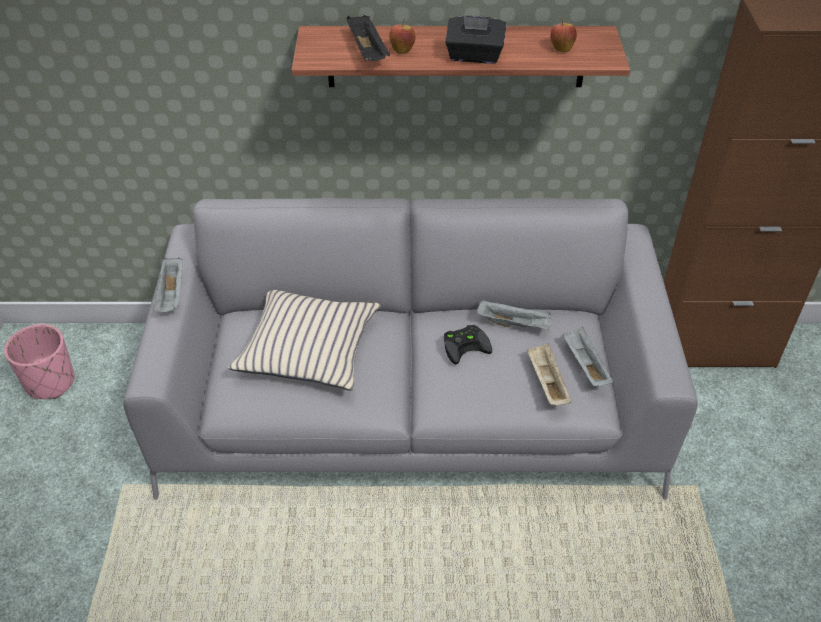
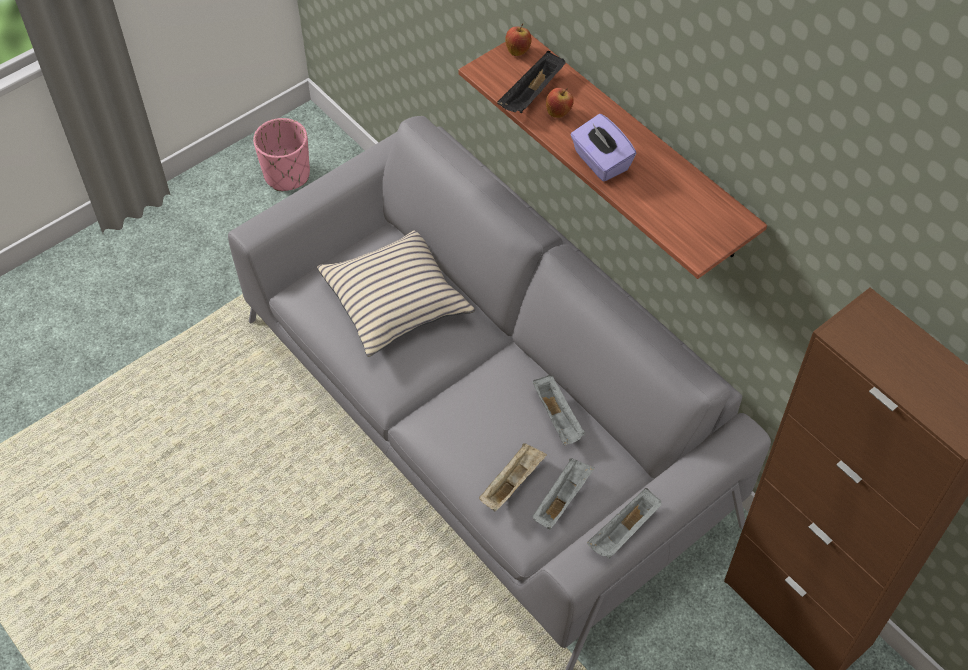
camera: 50 degrees right, 10 degrees up
(172, 294) = (343, 177): grey tray -> grey tray (623, 531)
(466, 344) = (499, 399): black game controller -> none
(474, 56) = (600, 162): black tissue box -> purple tissue box
(561, 48) = (679, 210): apple -> apple (518, 50)

